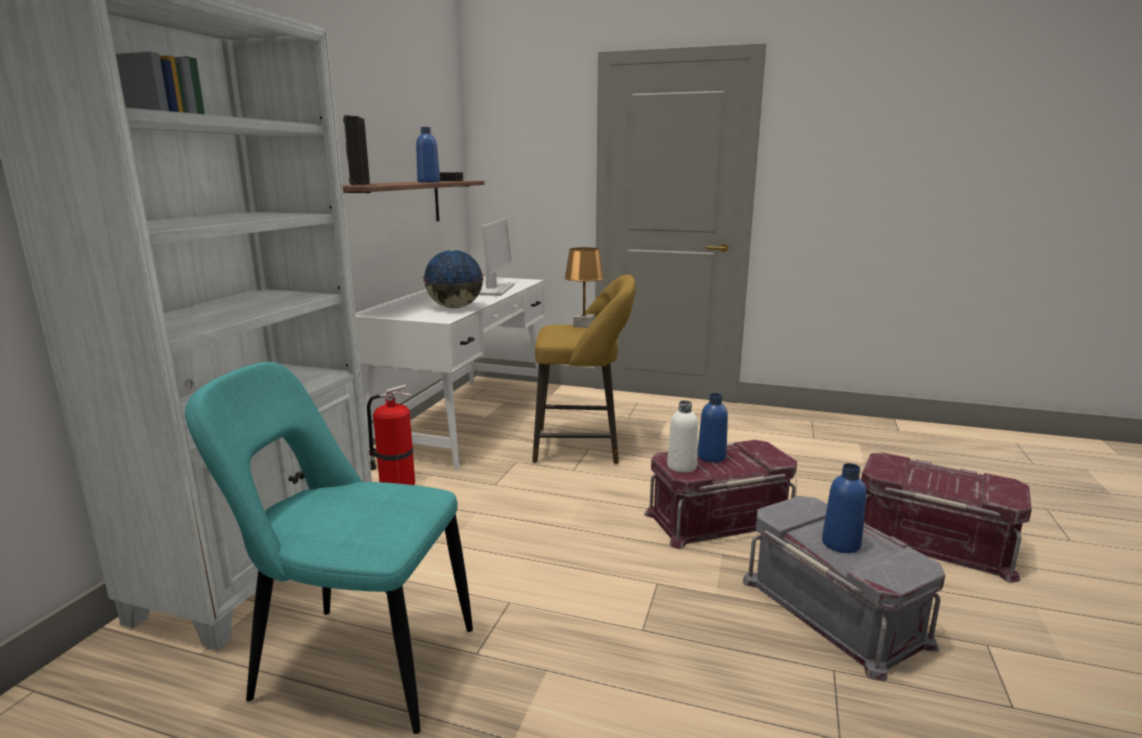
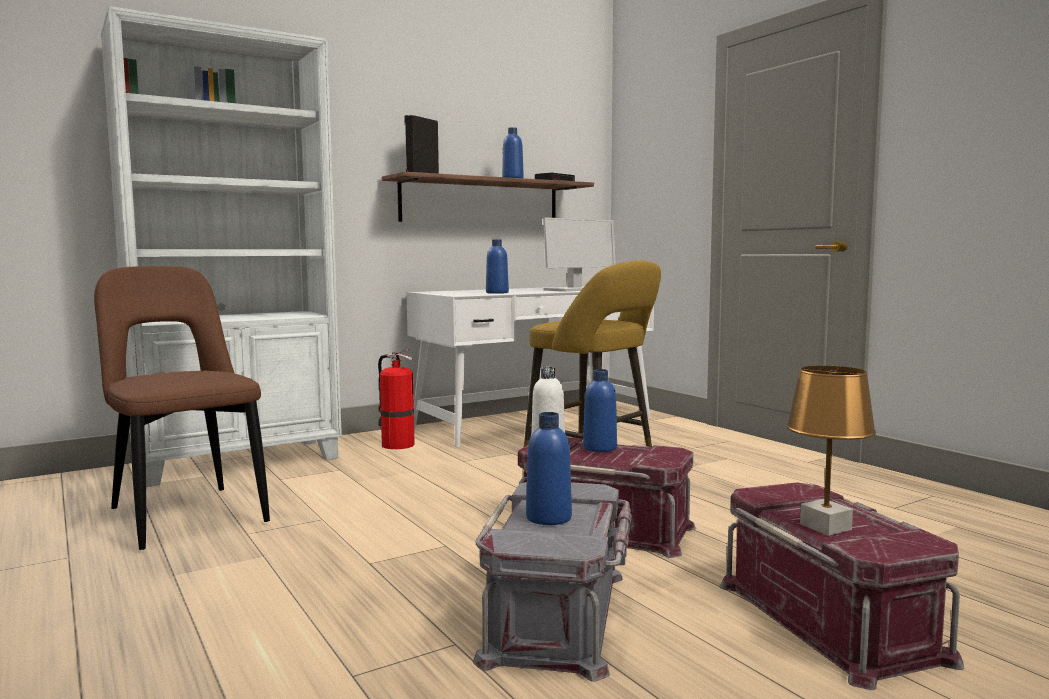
camera: 40 degrees right, 10 degrees down
(356, 663) = (185, 514): turquoise chair -> brown chair
(454, 307) = (497, 293): globe -> blue bottle
(583, 325) = (606, 318): brown table lamp -> brown table lamp (824, 527)

